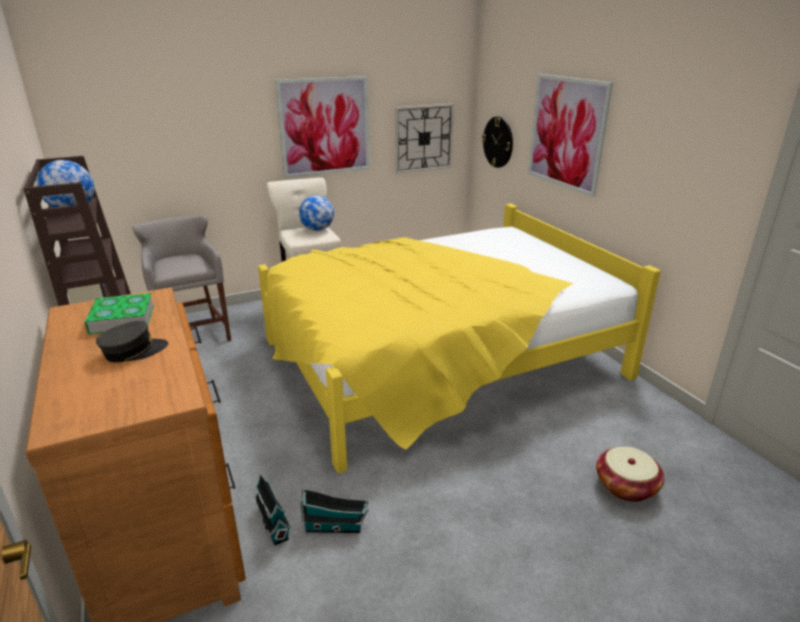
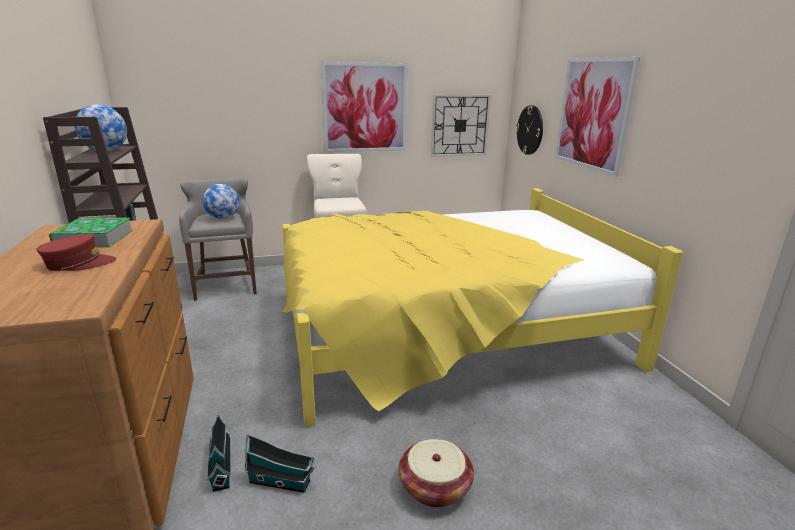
camera: 10 degrees right, 5 degrees down
(134, 351) = (79, 263): grey cap -> red cap
(317, 230) = (348, 200): globe -> globe (223, 218)
(626, 486) = (619, 487): basket -> basket (435, 487)

